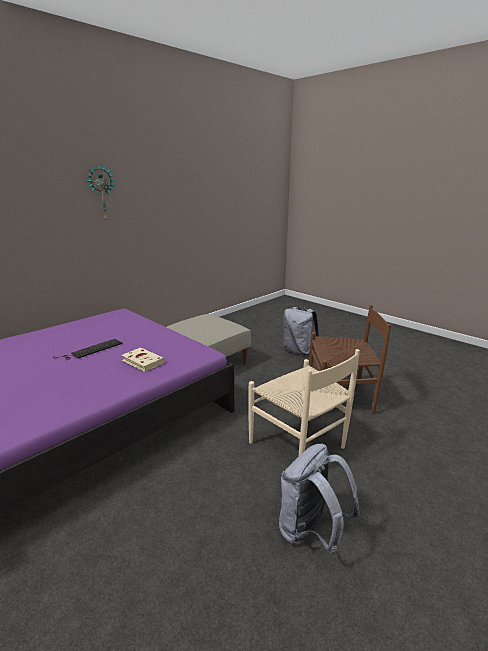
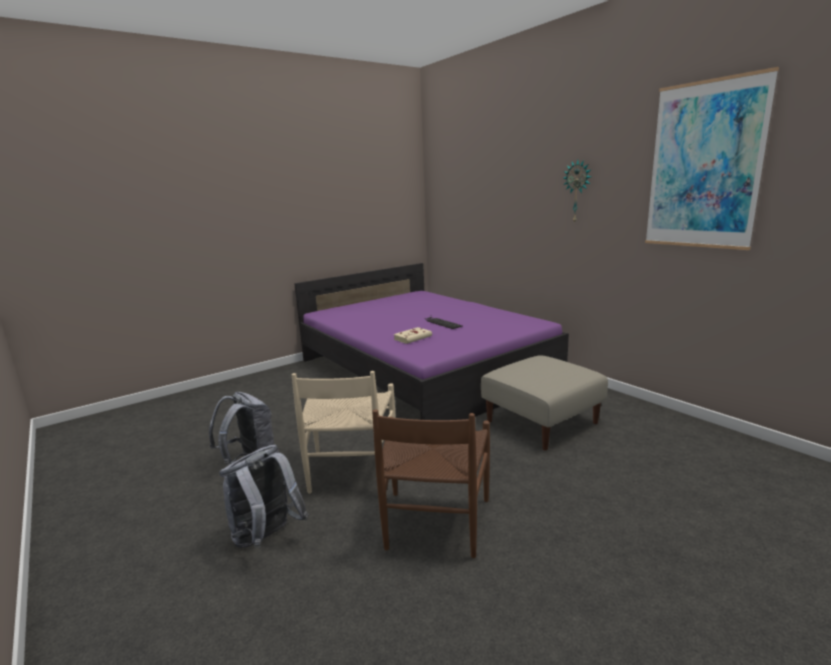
camera: 100 degrees right, 5 degrees down
(184, 176) = (704, 166): none -> picture
(298, 351) = (609, 508): grey backpack -> grey backpack (266, 538)
(299, 444) = (351, 472): beige chair -> beige chair turned 60 degrees counterclockwise

